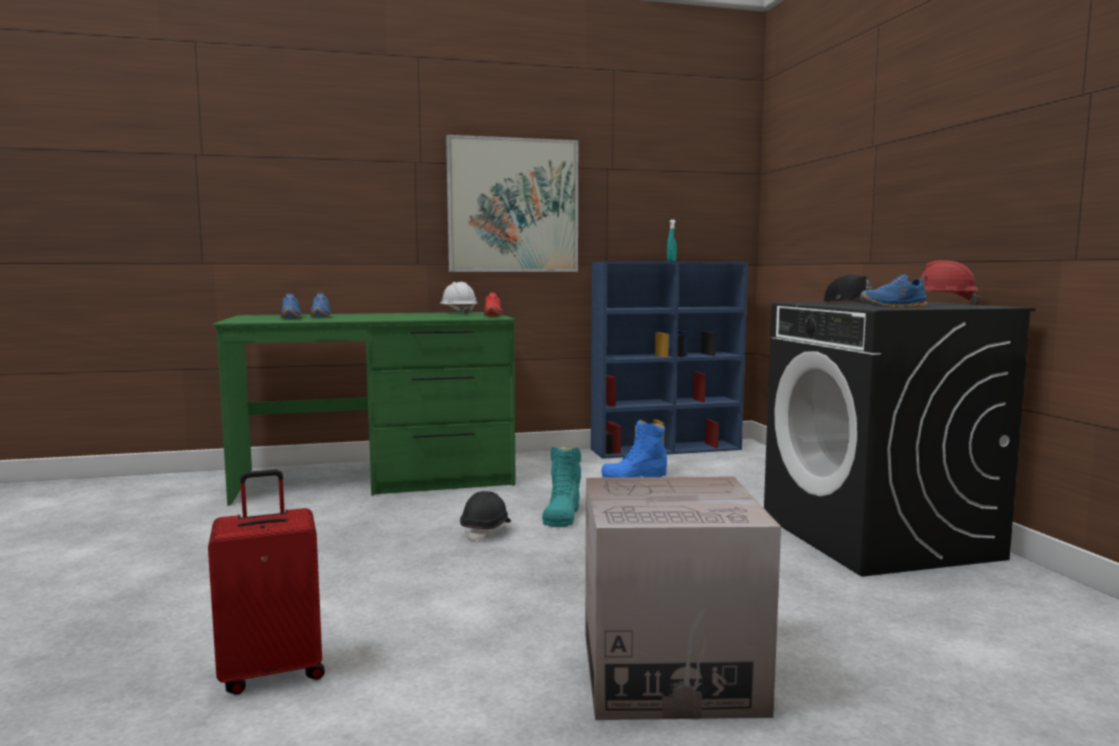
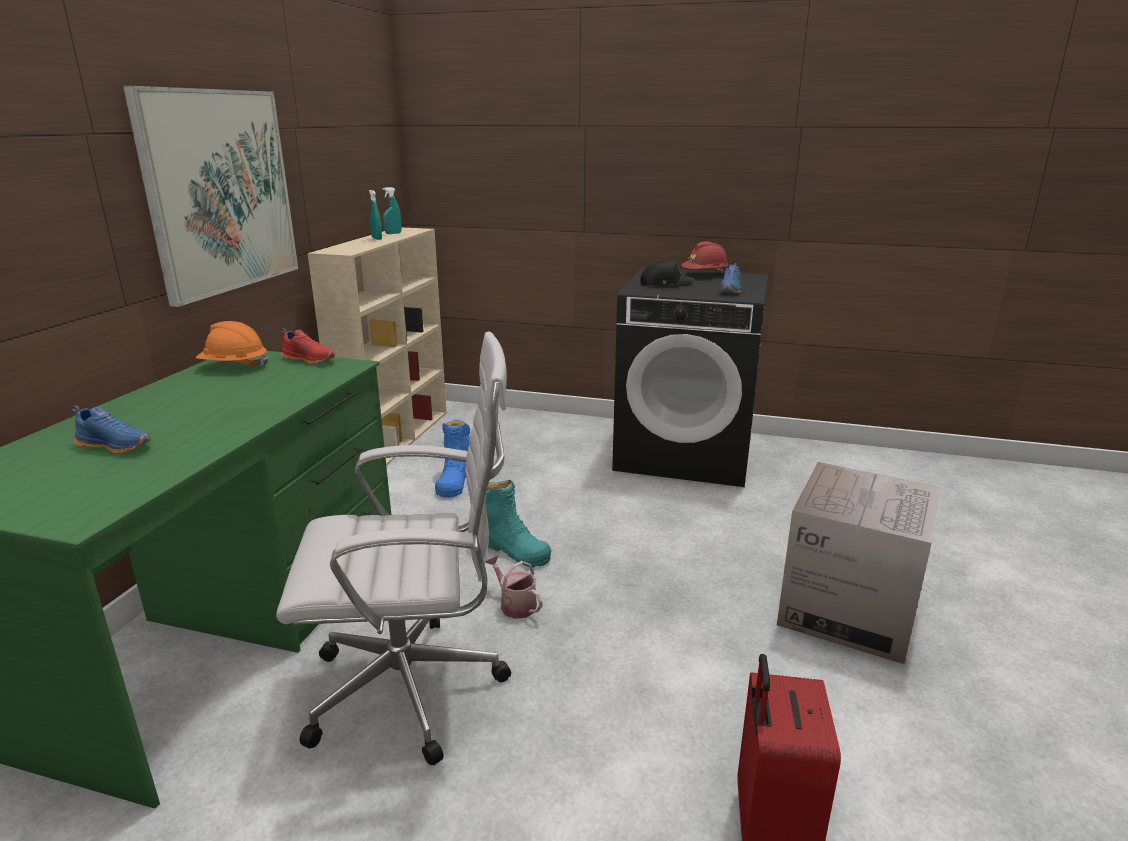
camera: 60 degrees left, 15 degrees up
(292, 317) = (80, 467): blue shoe -> none
(361, 528) = (416, 688): none -> white office chair
(458, 313) = (234, 366): white hard hat -> orange hard hat
(486, 531) = (515, 604): black hard hat -> watering can
(667, 449) = (396, 438): blue bookcase -> beige bookcase
(701, 261) = (393, 233): none -> turquoise spray bottle

